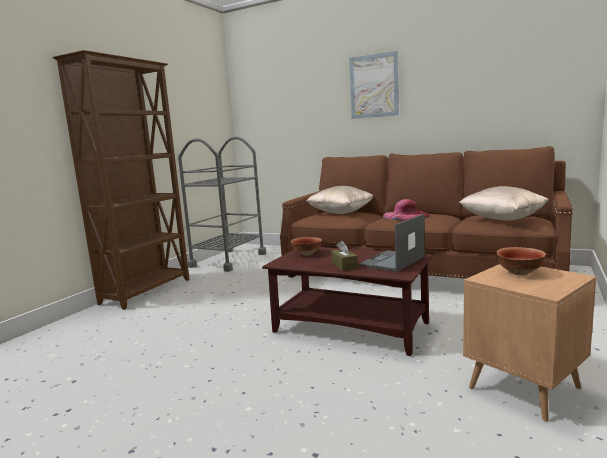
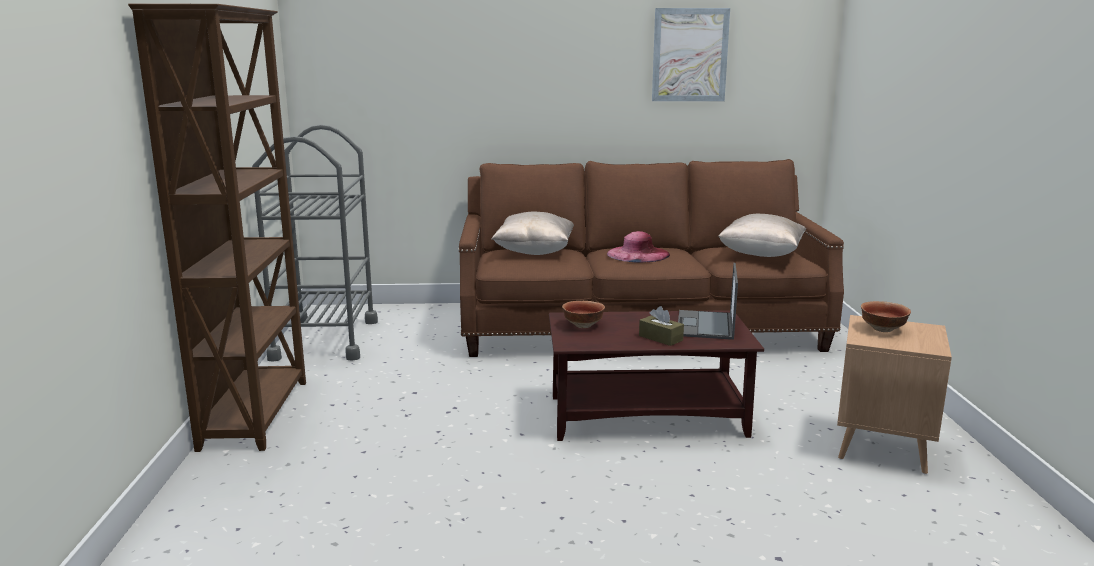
camera: 30 degrees left, 5 degrees up
(374, 86) = (551, 56): picture -> picture (690, 55)

